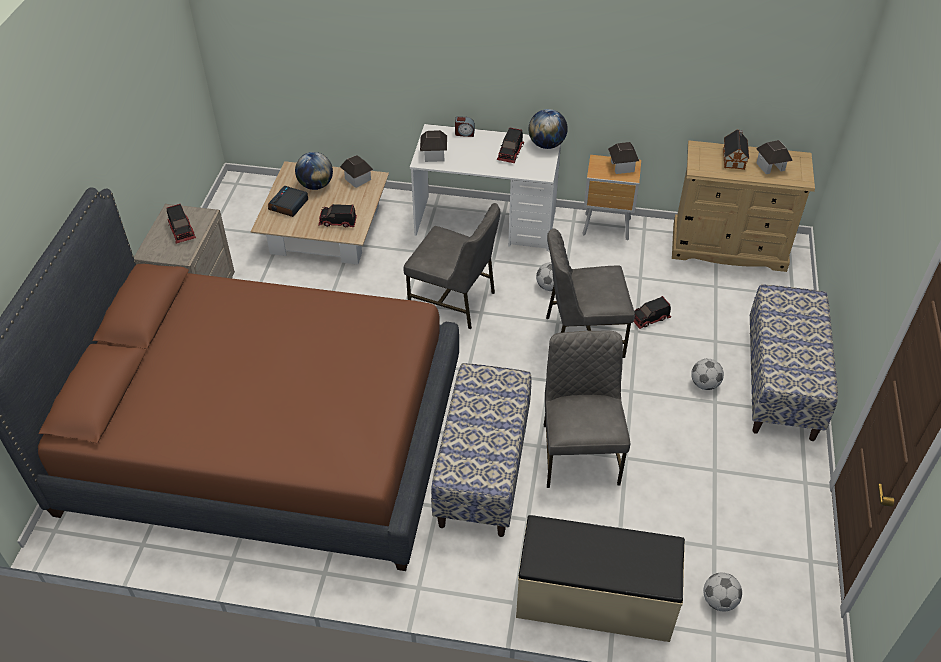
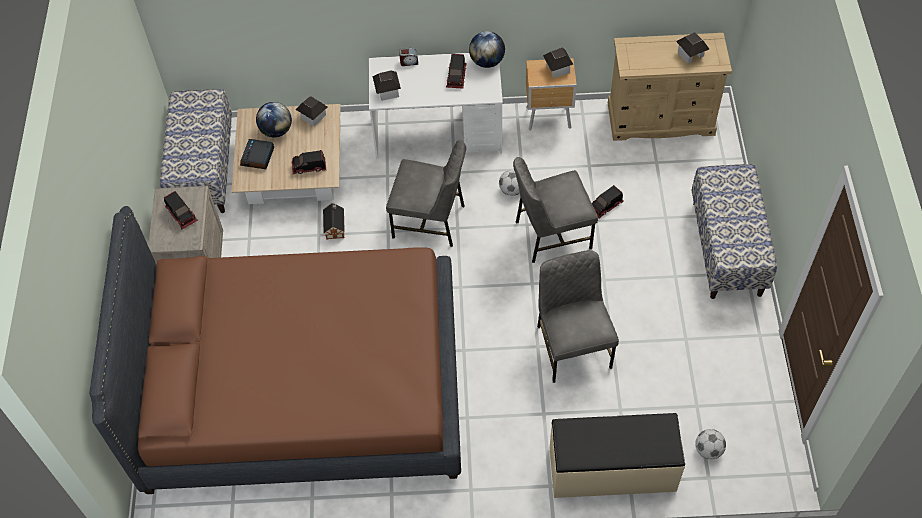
camera: 10 degrees left, 10 degrees up
(482, 470) = (496, 377): bench -> bench (203, 169)
(704, 384) = (664, 261): football -> none
(734, 158) = (657, 51): toy house -> toy house (335, 226)

